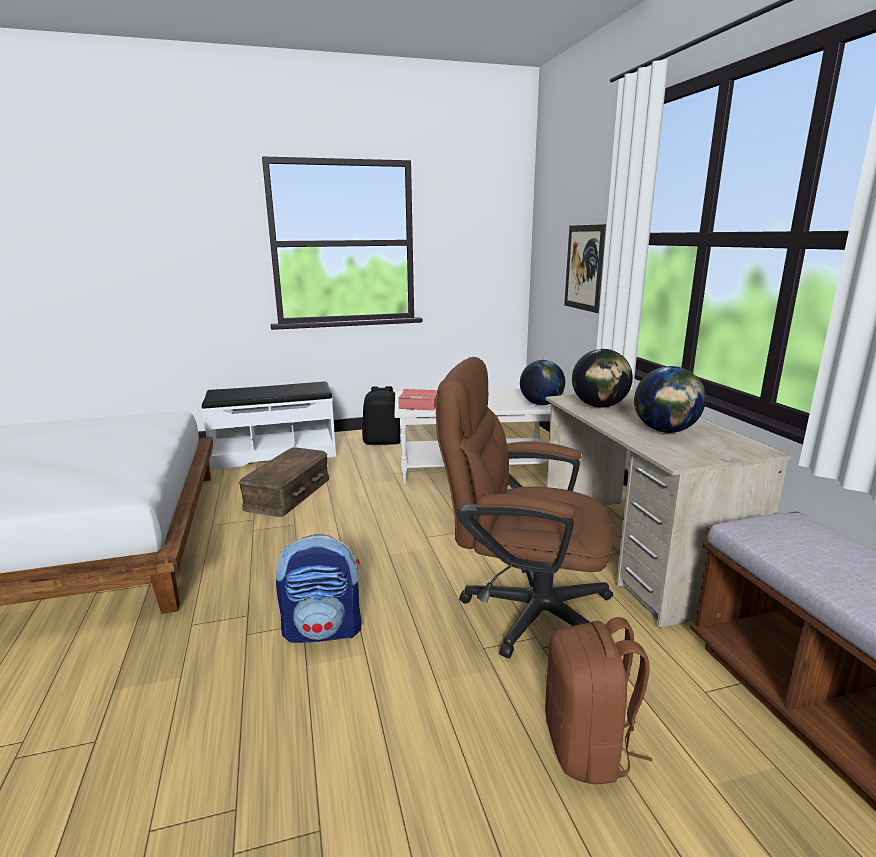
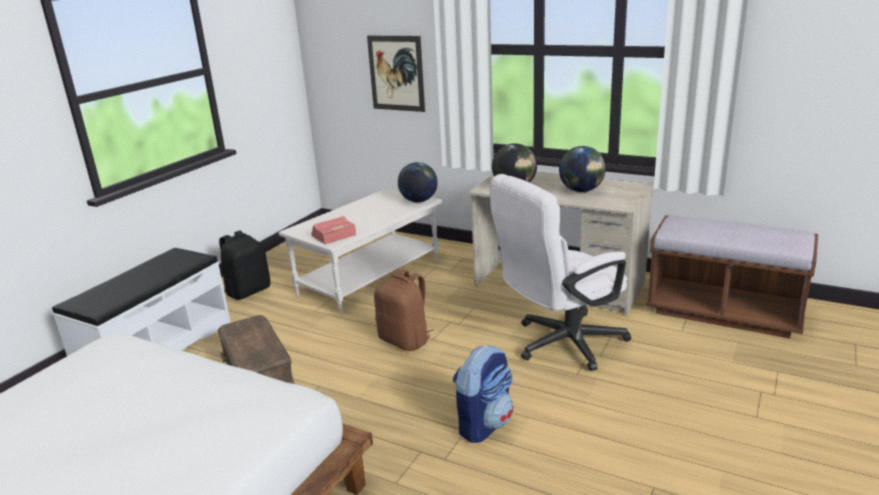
camera: 45 degrees left, 5 degrees up
(523, 610) = (560, 344): brown office chair -> white office chair
(588, 747) = (681, 380): brown backpack -> brown backpack (405, 340)

